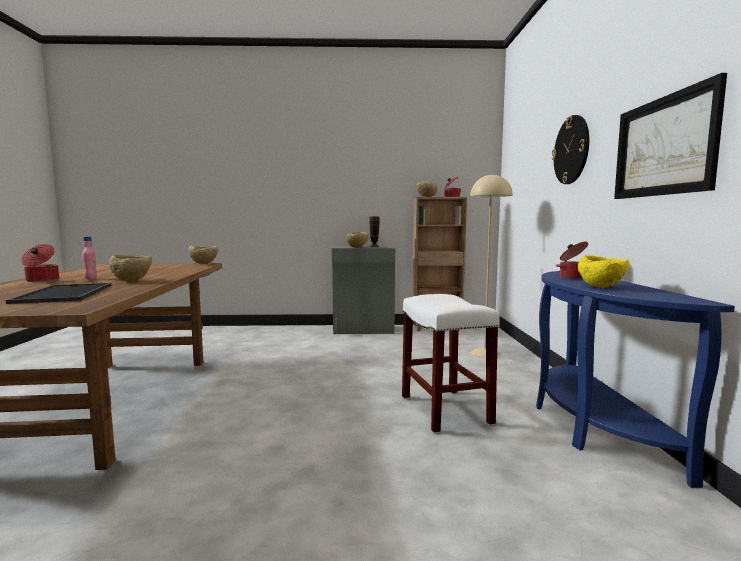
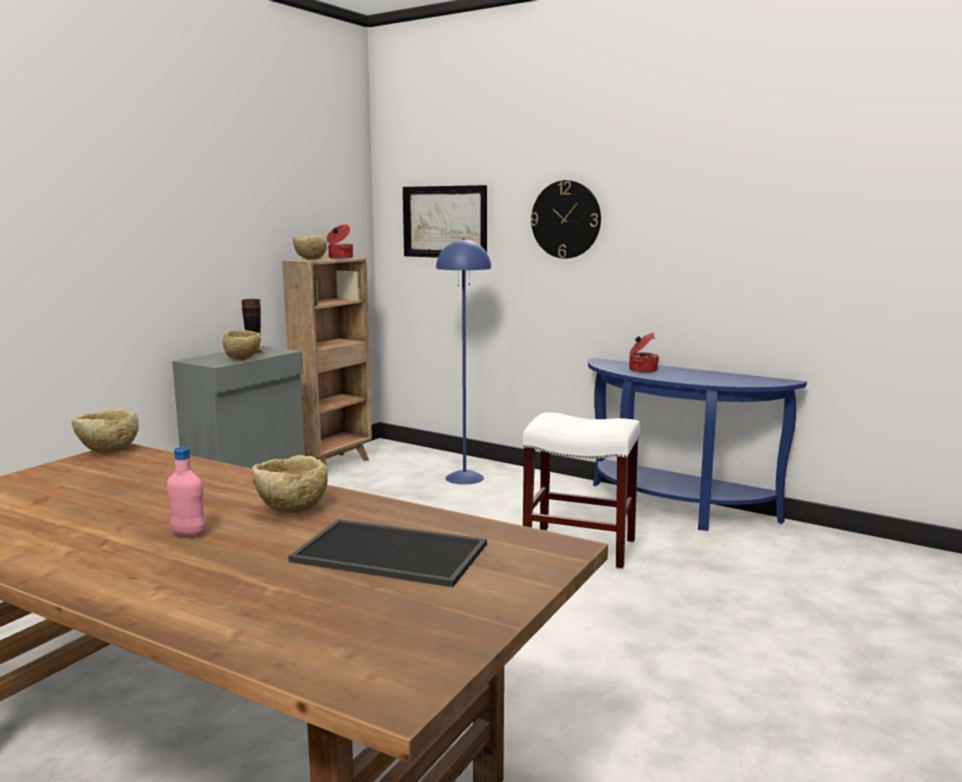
camera: 55 degrees left, 5 degrees up
(41, 280) = (131, 572): cooking pot -> none
(485, 353) = (464, 478): beige floor lamp -> blue floor lamp
(601, 287) = (703, 378): yellow bowl -> none
(663, 146) = (716, 246): picture -> picture (445, 222)

